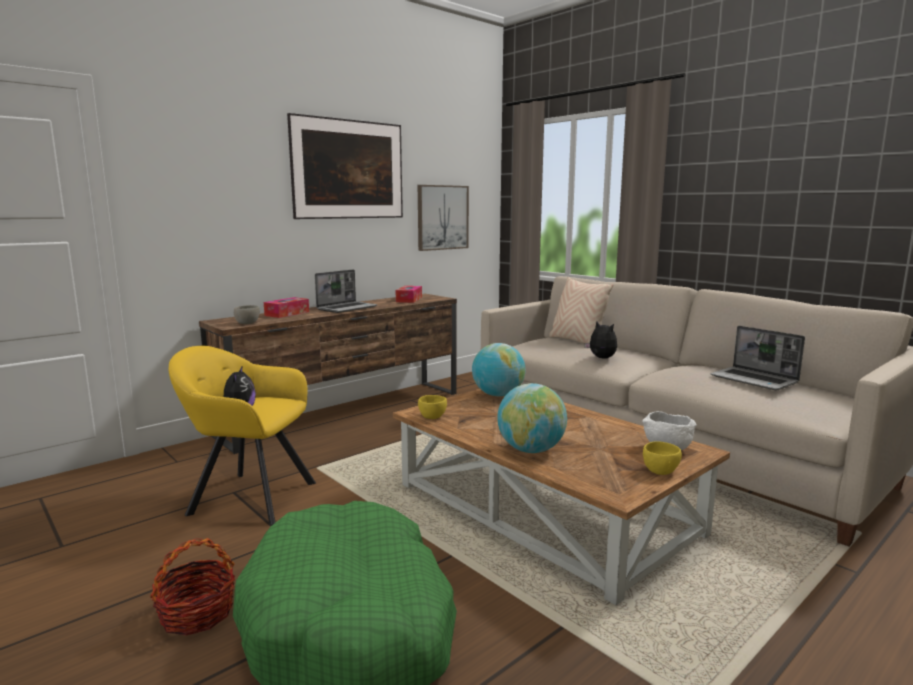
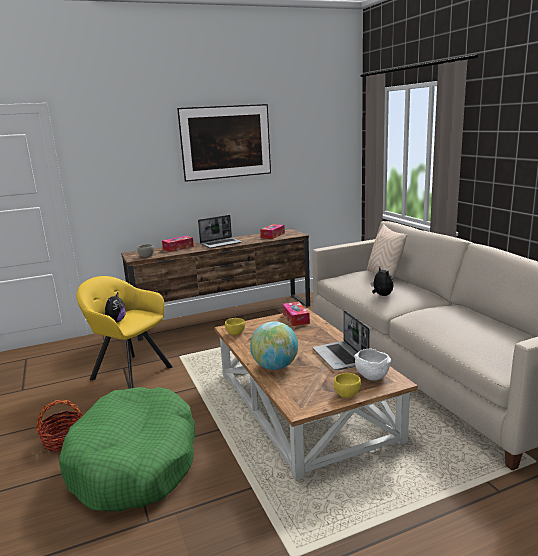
camera: 20 degrees right, 5 degrees up
(442, 217) = (306, 170): picture -> none
(498, 395) = (296, 318): globe -> tissue box
(755, 380) = (481, 327): laptop -> laptop (341, 357)

